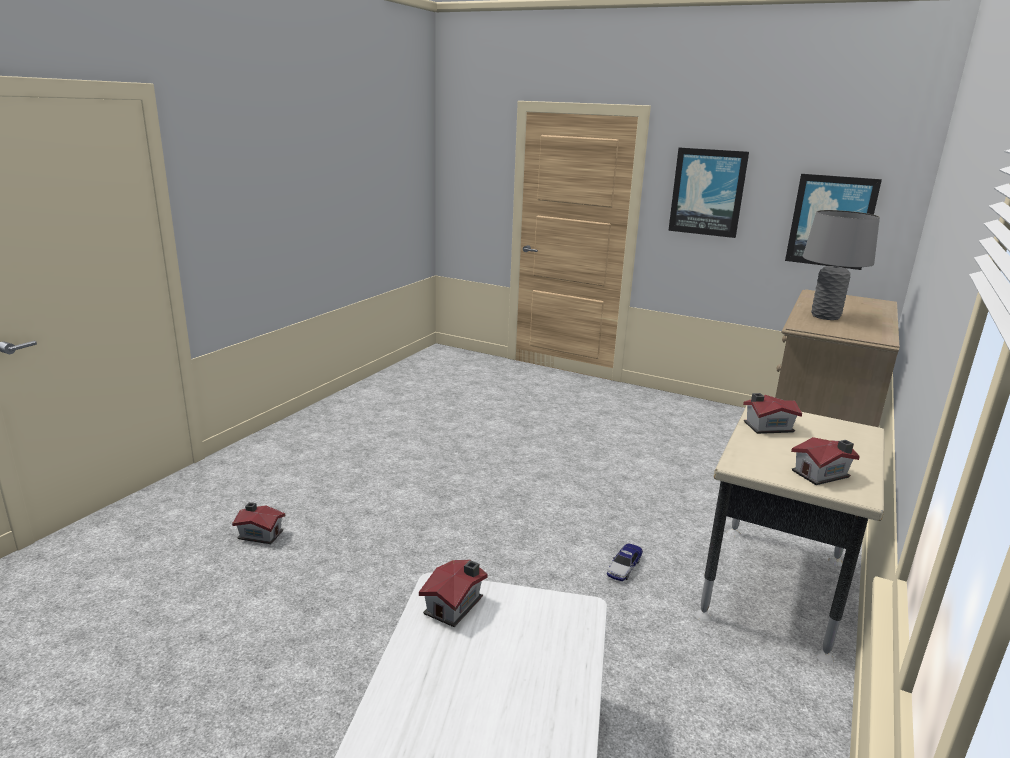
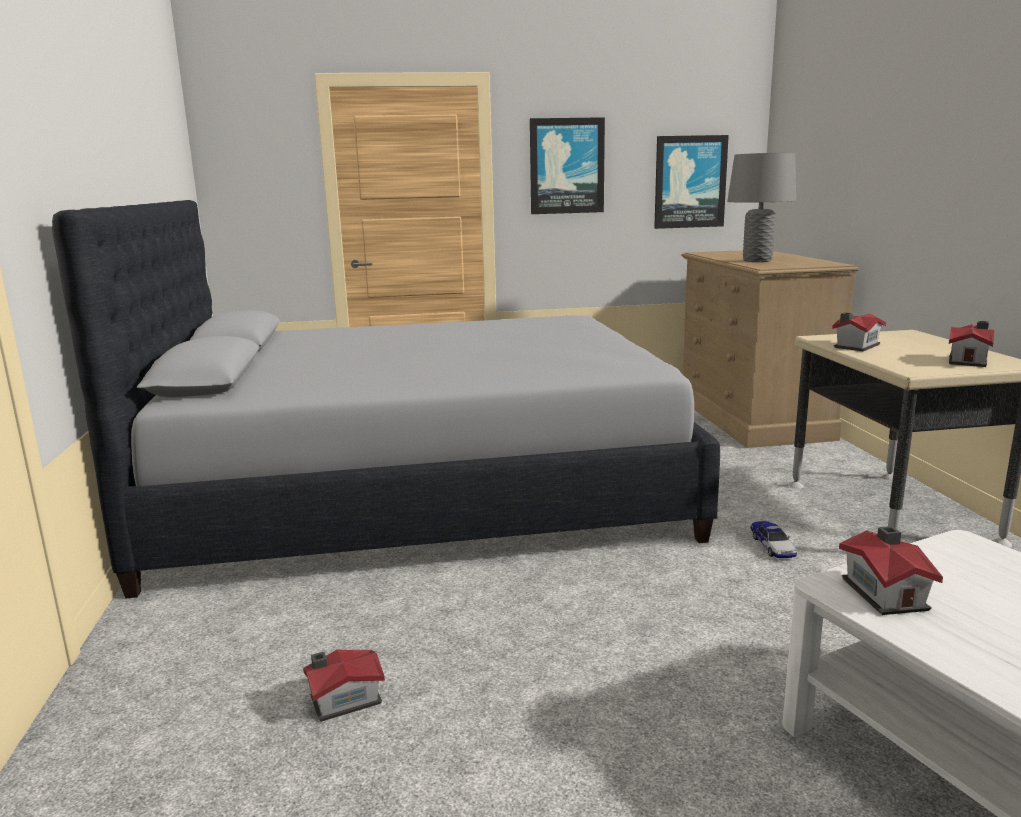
camera: 35 degrees left, 5 degrees down
(467, 432) = (421, 491): none -> grey bed

